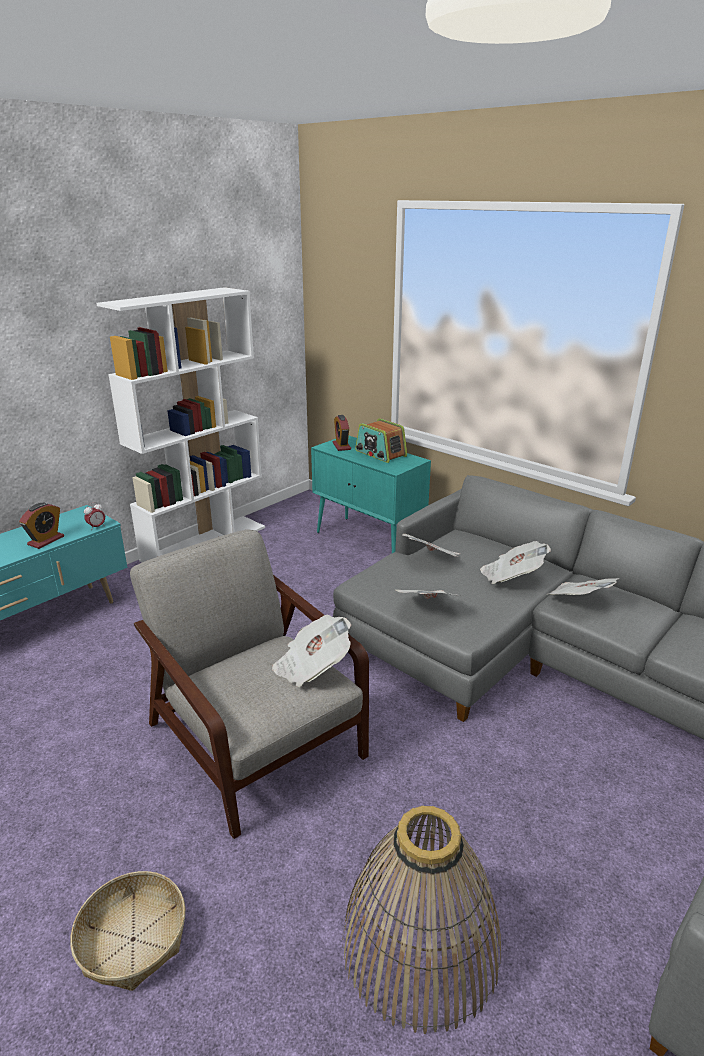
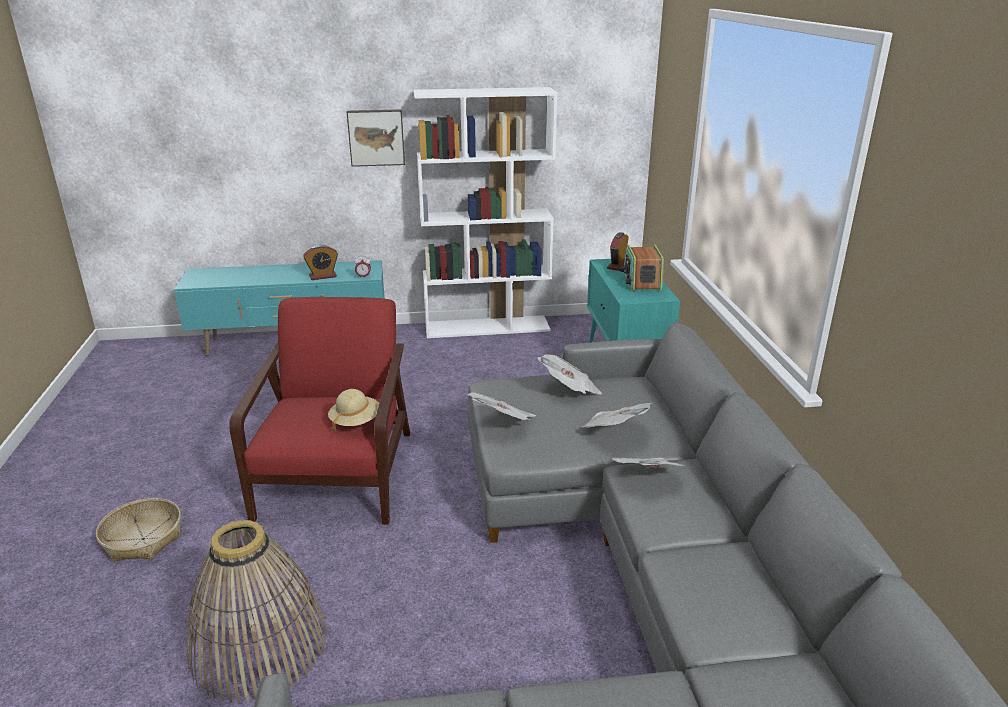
camera: 40 degrees right, 0 degrees up
(60, 364) = (376, 137): none -> picture
(253, 738) = (337, 473): grey armchair -> red armchair
(312, 666) = (355, 422): newspaper -> beige hat

